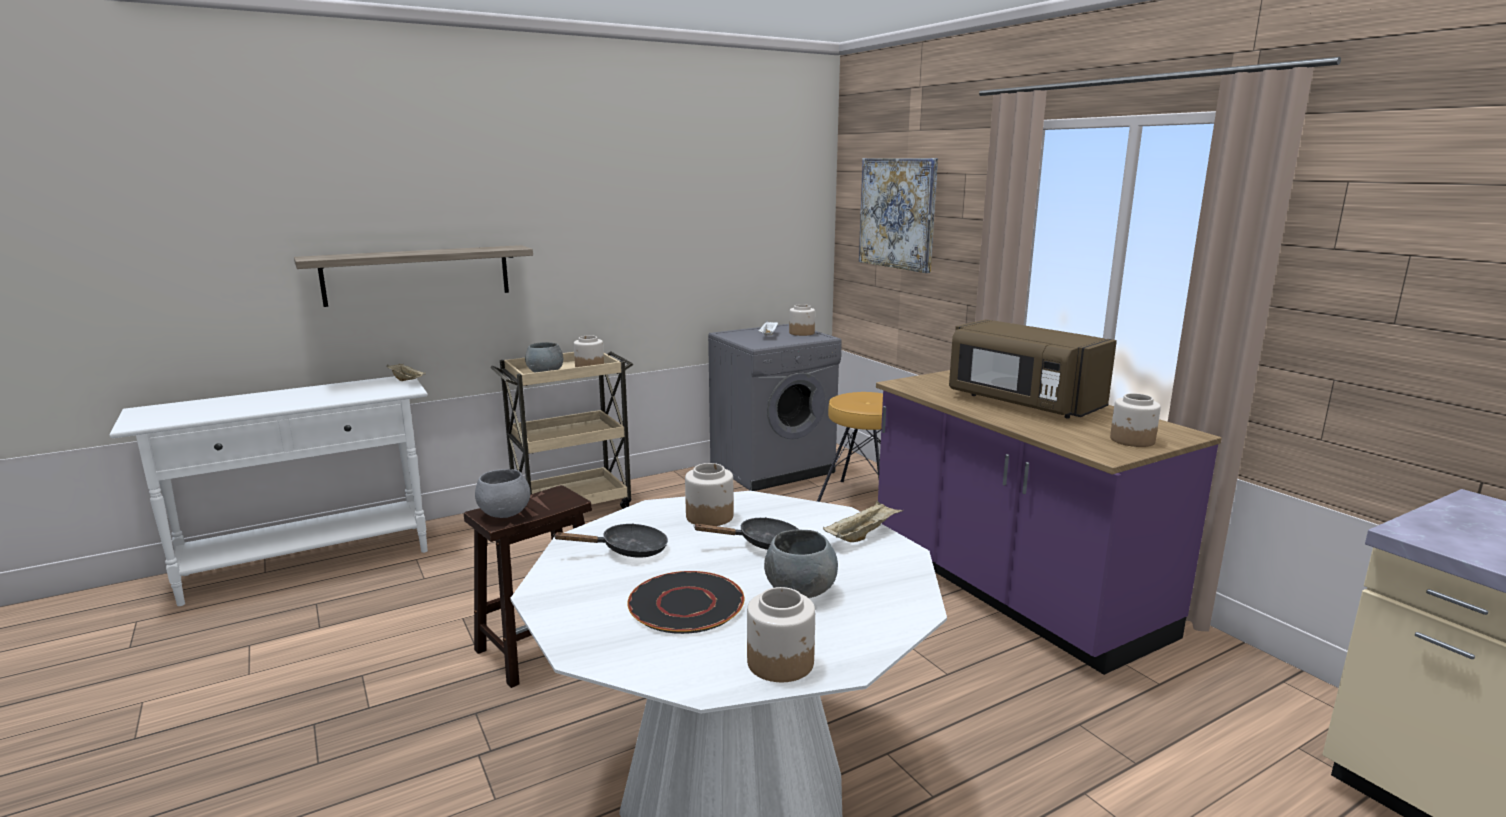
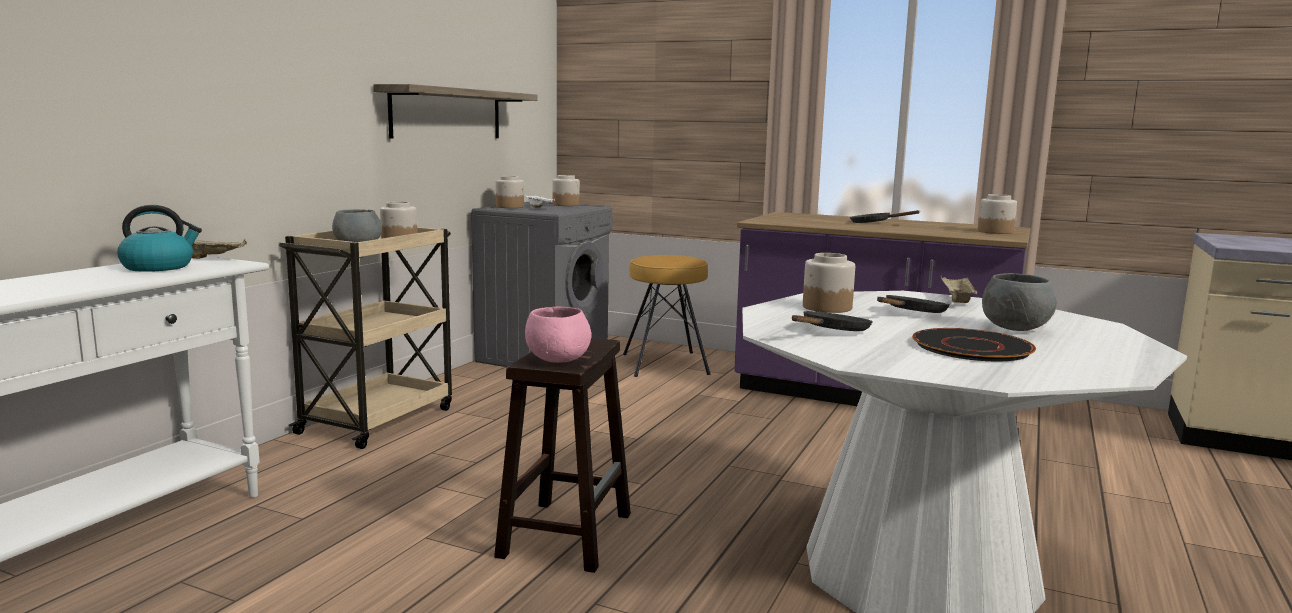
camera: 35 degrees left, 5 degrees down
(362, 388) = (159, 267): none -> kettle
(417, 275) = (191, 114): shelf -> shelf (447, 114)
(505, 513) = (558, 360): grey bowl -> pink bowl
(781, 662) = (1119, 357): jar -> jar (510, 207)
(898, 213) = (648, 81): picture -> none
(1021, 403) = (874, 223): brown microwave -> black frying pan

